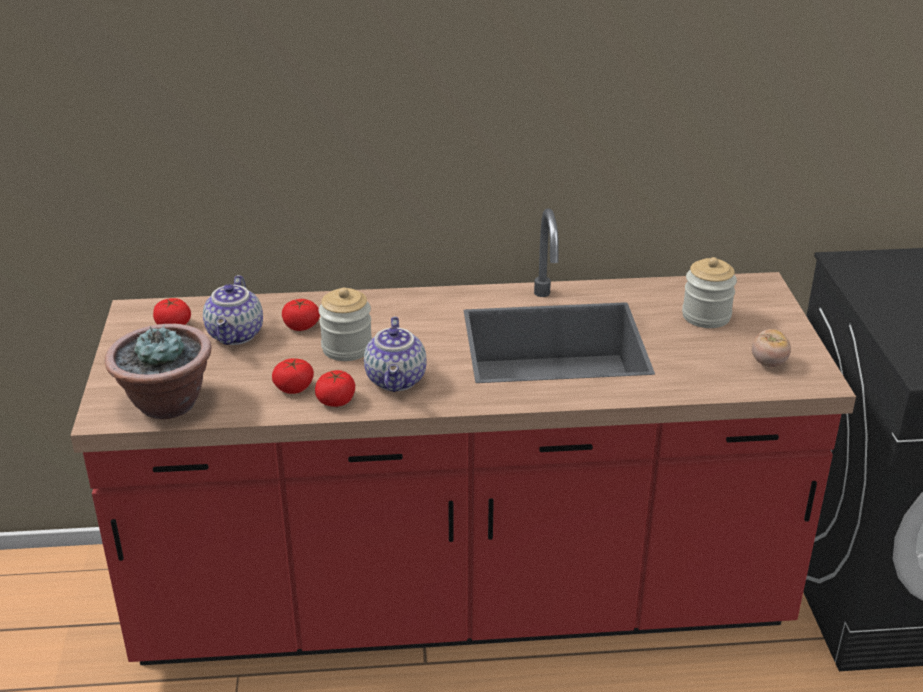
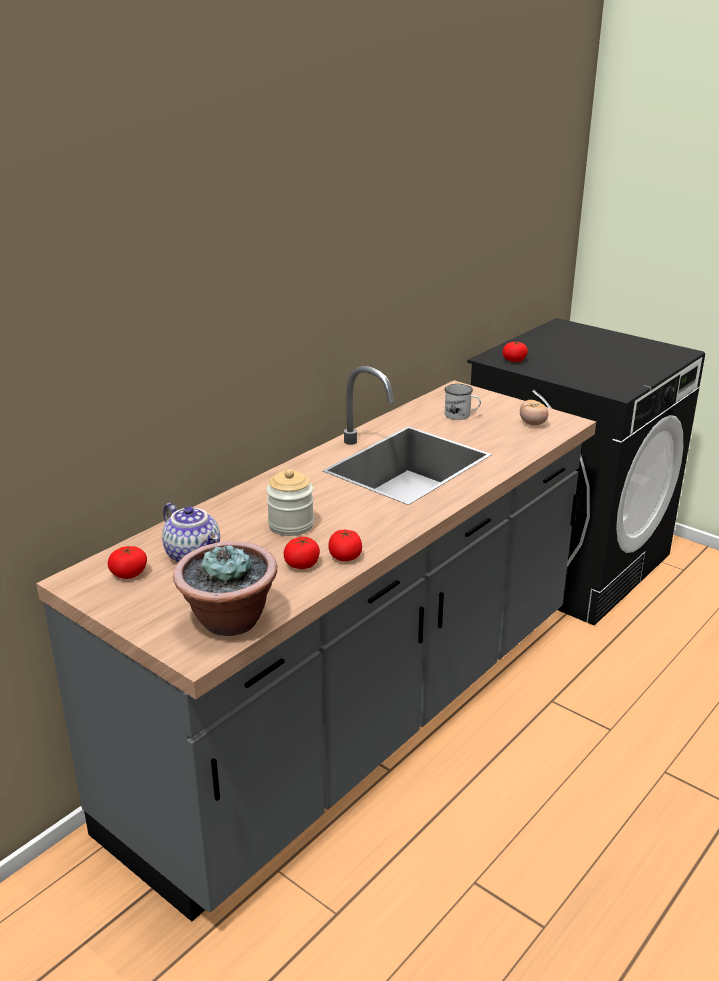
camera: 45 degrees left, 5 degrees down
(301, 326) = (231, 528): tomato -> tomato (514, 360)
(397, 380) = (360, 526): teapot -> none
(461, 600) = (359, 719): red counter -> grey counter
(706, 316) = (461, 415): jar -> white mug

